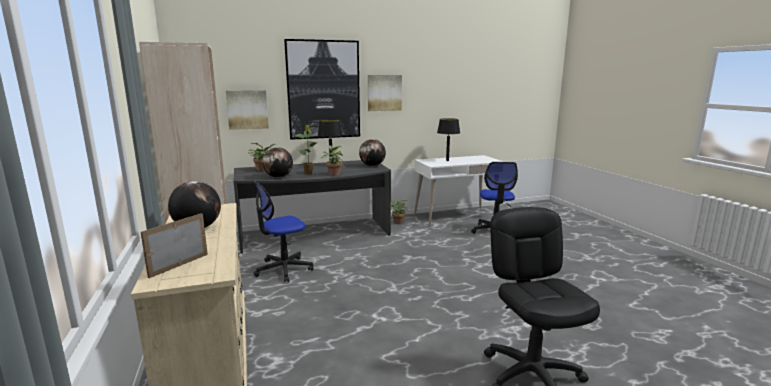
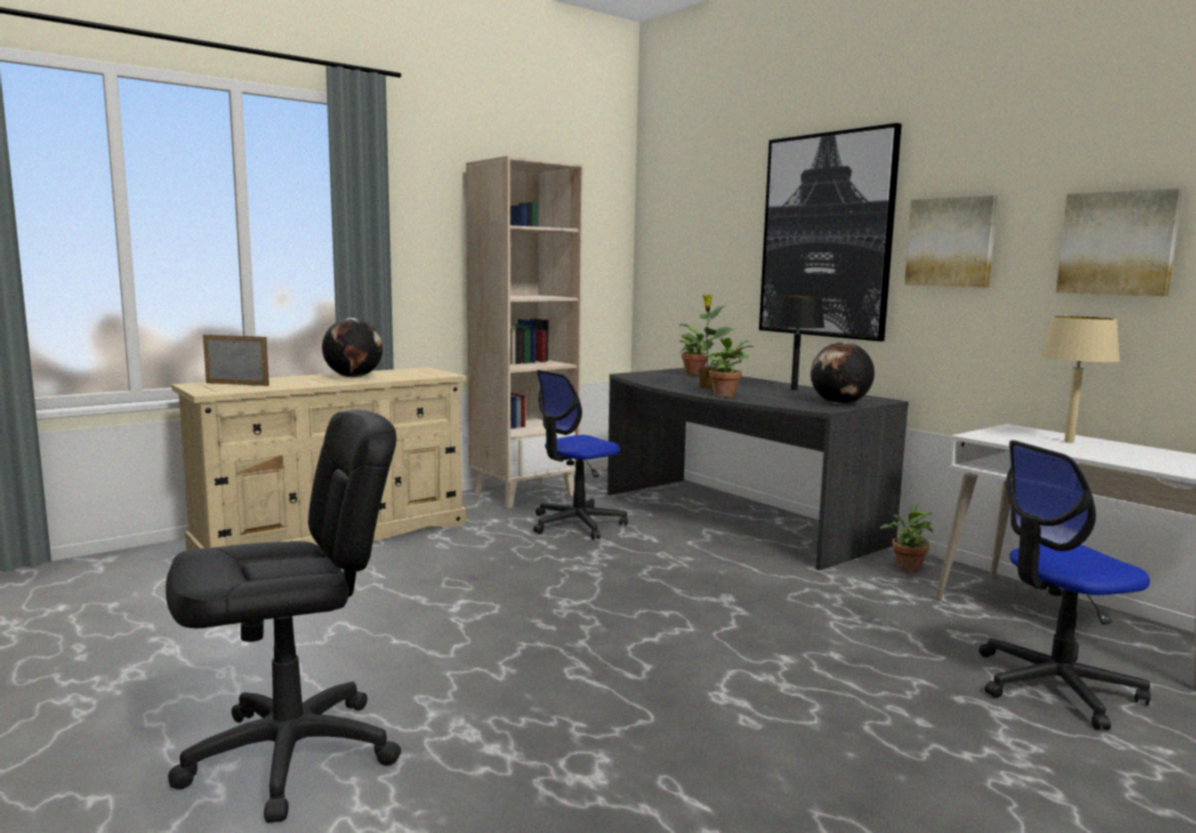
camera: 70 degrees right, 5 degrees down
(247, 109) = (712, 270): picture -> picture (1117, 243)
(278, 177) = (658, 382): globe -> none
(283, 269) = (576, 524): office chair -> office chair turned 75 degrees counterclockwise
(447, 160) = (1069, 442): black table lamp -> beige table lamp

